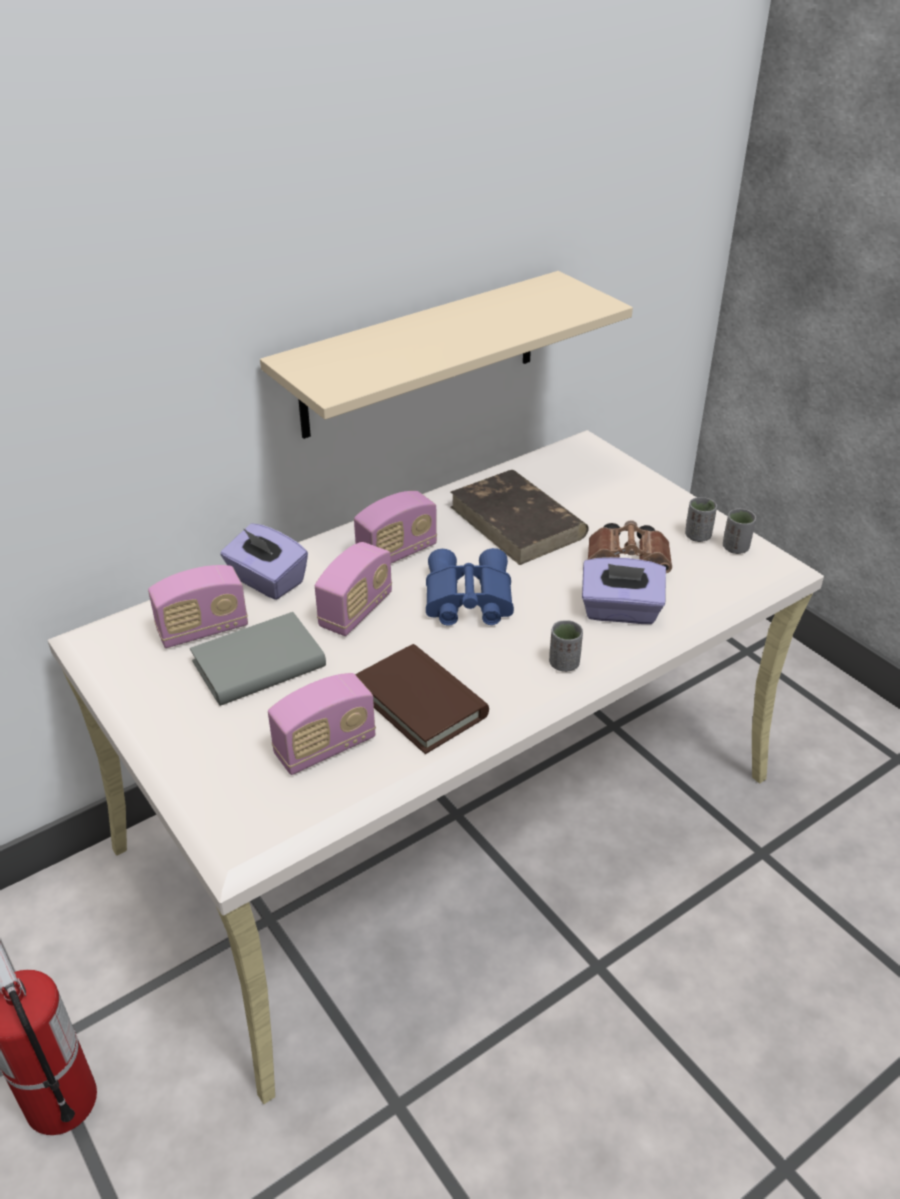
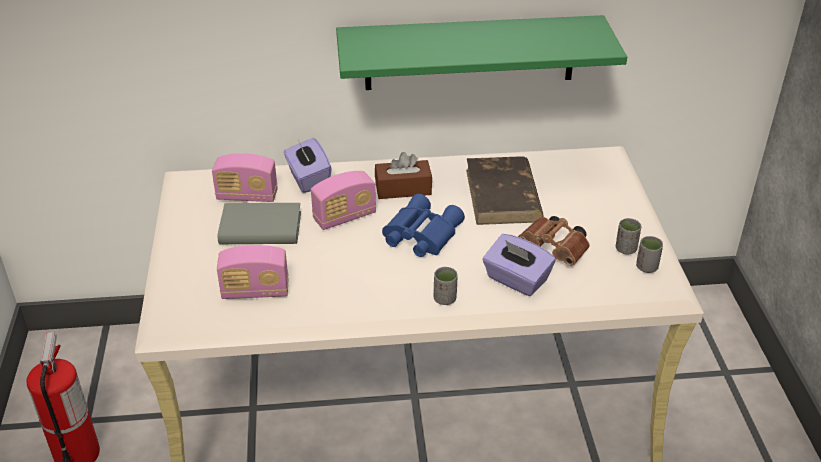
camera: 30 degrees right, 0 degrees up
(397, 553) = (403, 189): radio -> brown tissue box
(420, 355) = (470, 53): beige shelf -> green shelf
(420, 702) = (333, 287): brown book -> none

